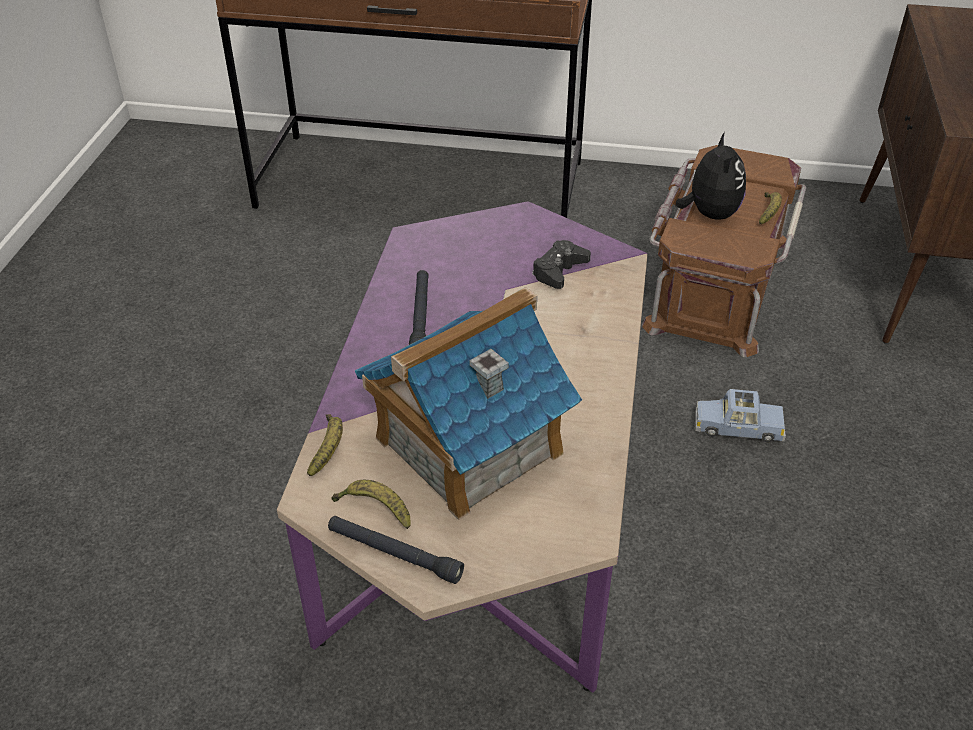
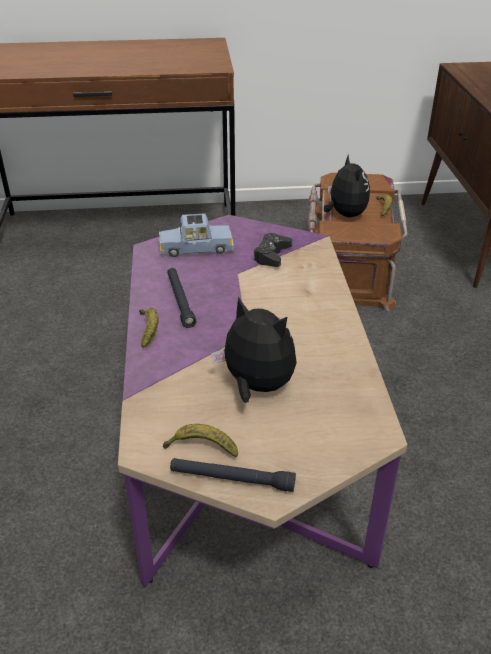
camera: 15 degrees left, 5 degrees down
(329, 449) = (145, 409): banana -> banana (149, 331)
(467, 446) = (256, 386): toy house -> plush toy
(738, 427) = (403, 357): blue toy car -> blue toy car (196, 248)

